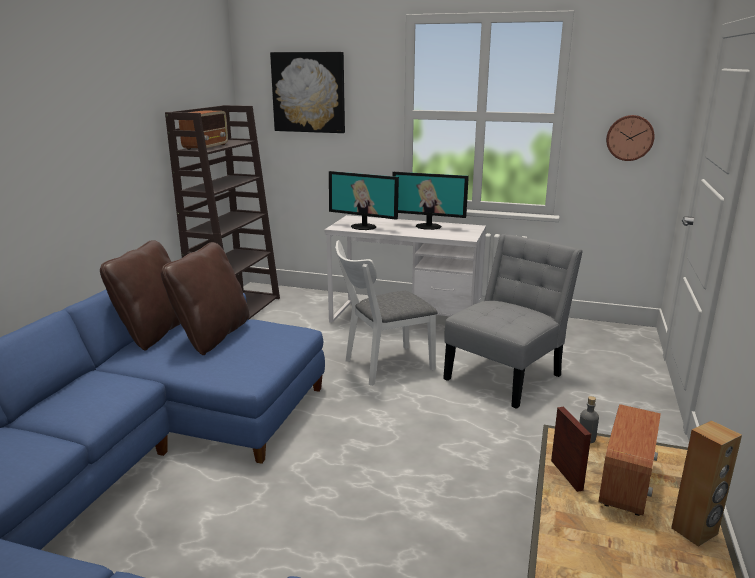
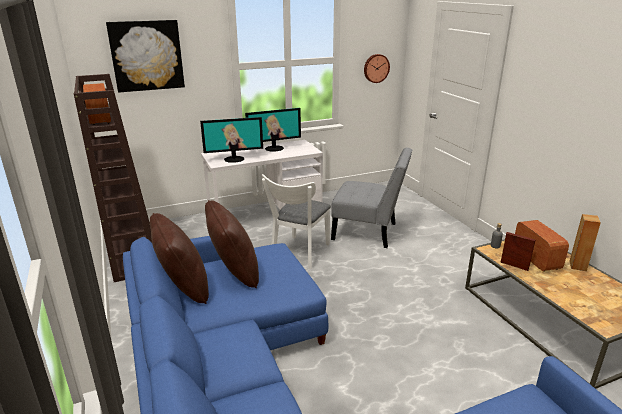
camera: 40 degrees left, 5 degrees up
(506, 375) = (368, 232): grey chair -> grey chair turned 105 degrees clockwise

